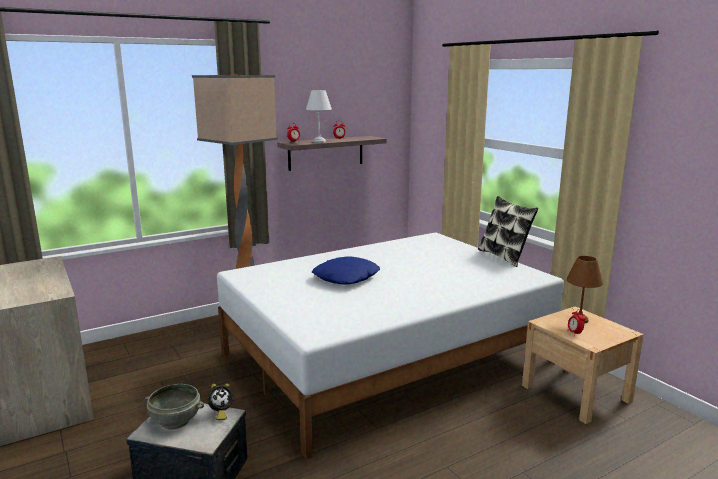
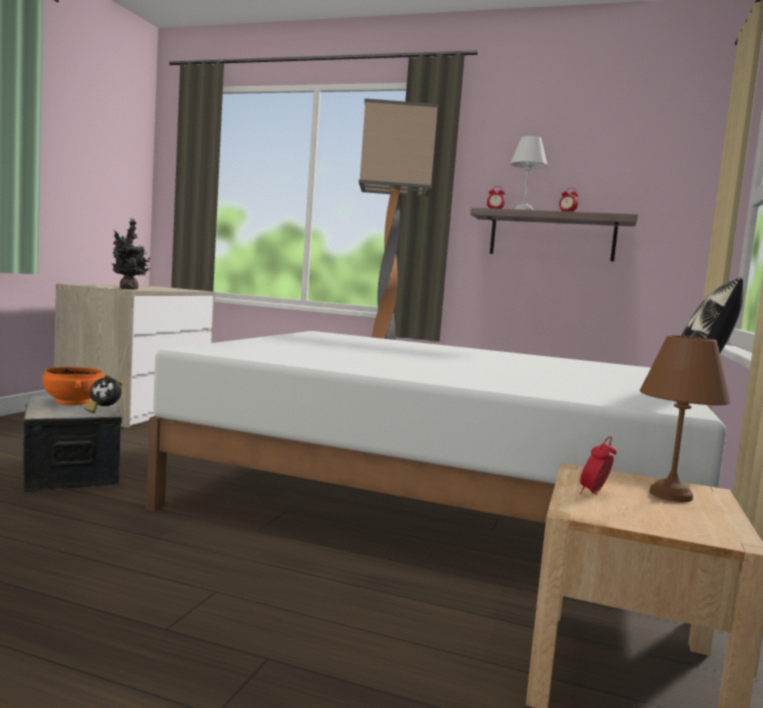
camera: 50 degrees right, 10 degrees down
(46, 293) = (128, 289): none -> potted plant
(175, 421) = (72, 402): grey bowl -> orange bowl
(346, 277) = (394, 351): blue pillow -> none

